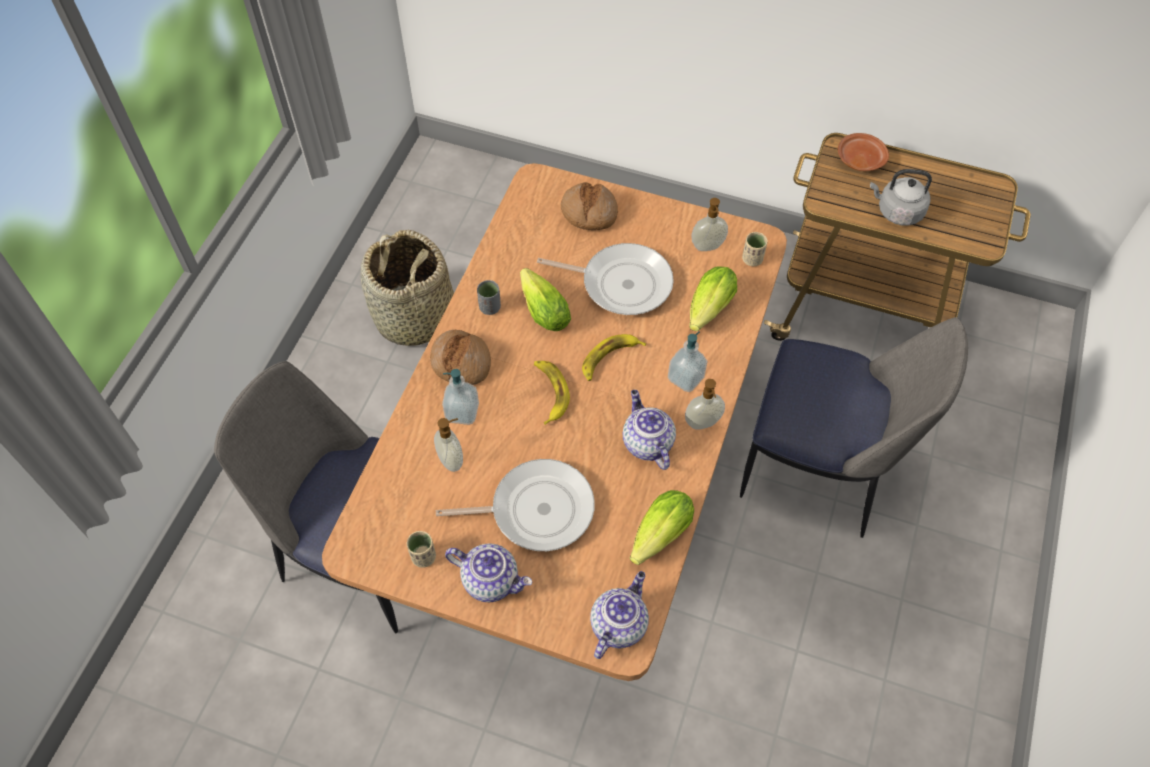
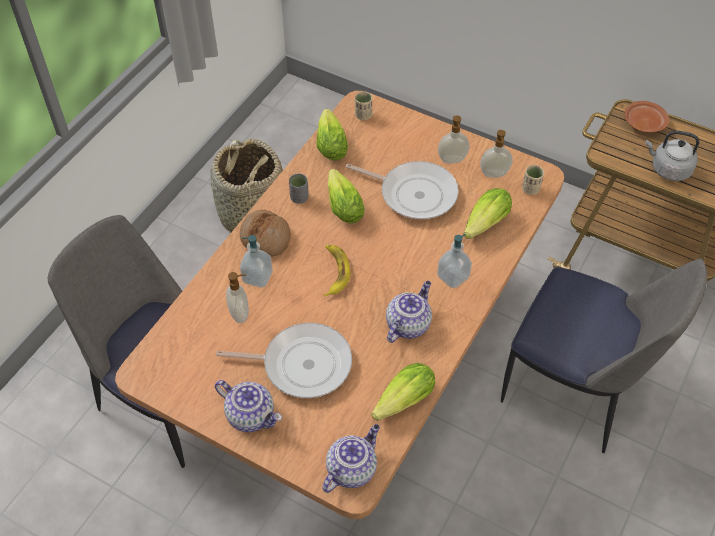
camera: 10 degrees right, 5 degrees down
(423, 557) = (199, 387): beige cup -> beige cup (363, 115)
(512, 234) = (331, 143): none -> lettuce
(589, 213) = (399, 134): bread -> none
(609, 359) = (391, 252): banana -> none
(646, 442) = (408, 324): teapot -> teapot turned 45 degrees clockwise
(703, 423) = (460, 315): soap dispenser -> soap dispenser (452, 160)

